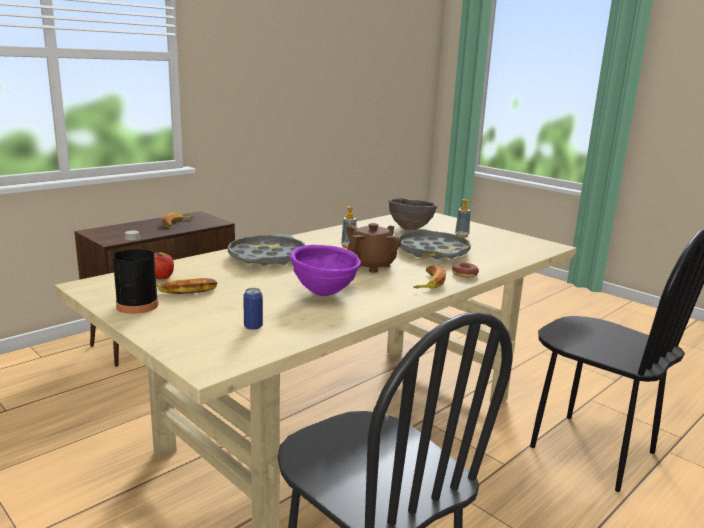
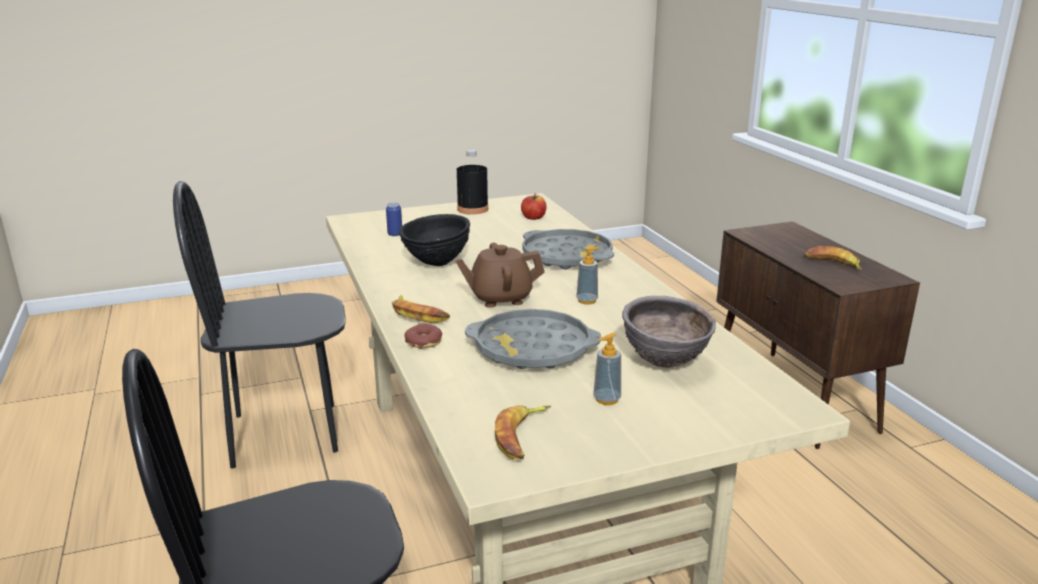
camera: 115 degrees right, 5 degrees up
(185, 290) = (493, 222): banana -> banana (522, 436)
(324, 294) = (436, 264): purple bowl -> black bowl
(371, 265) = (500, 298): brown teapot -> brown teapot turned 105 degrees clockwise

